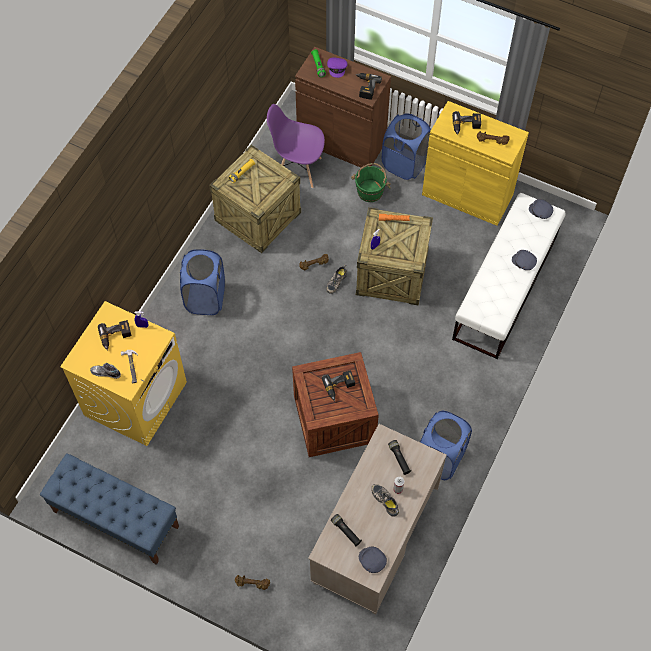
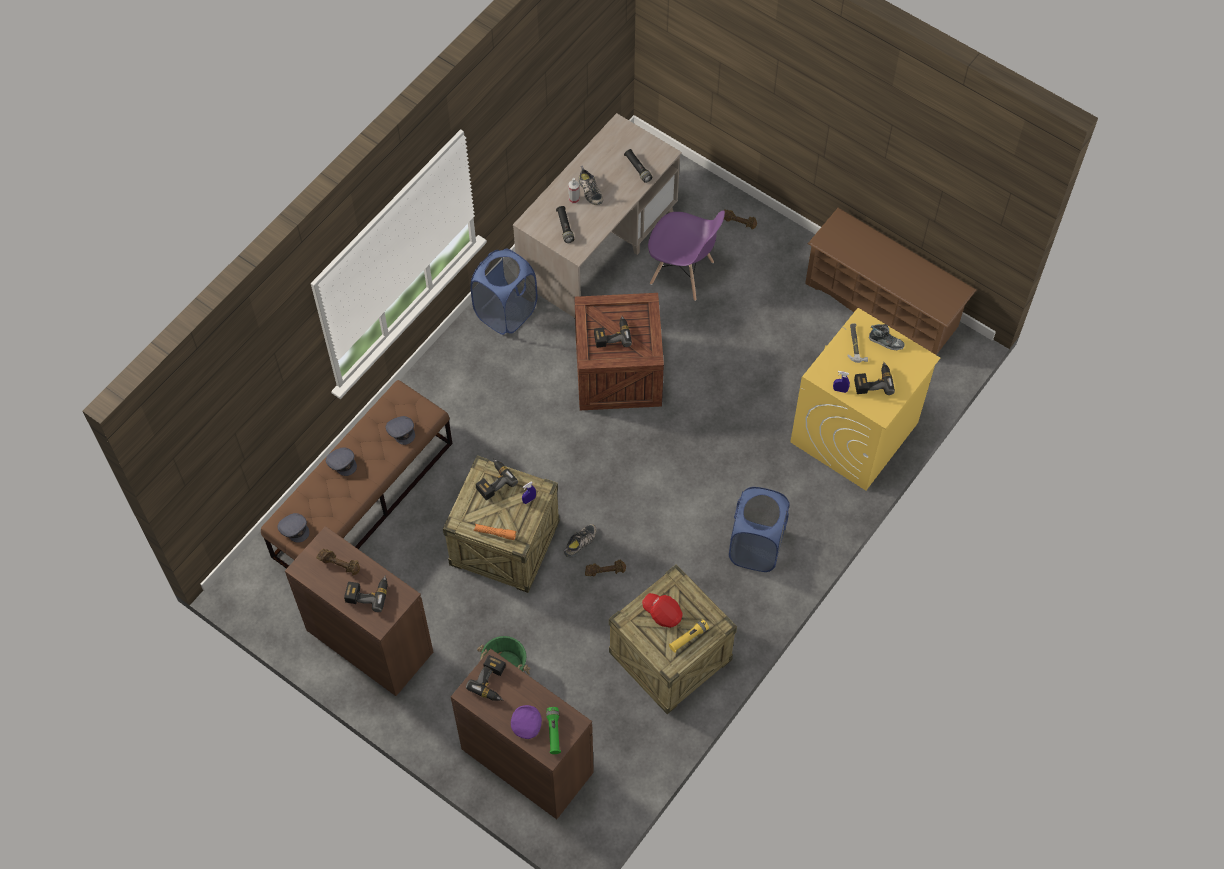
camera: 170 degrees left, 0 degrees up
(115, 519) = (882, 305): blue bench -> brown shoe rack
(262, 186) = (662, 613): none -> red cap
(297, 169) = (601, 723): purple chair -> purple chair (682, 273)
(372, 561) = (617, 139): grey cap -> grey cap (401, 431)
(404, 164) = (444, 706): blue laundry basket -> none
(405, 255) = (493, 481): none -> power drill
(467, 195) = (369, 641): yellow cabinet -> brown cabinet
(505, 287) = (363, 499): white bench -> brown bench

